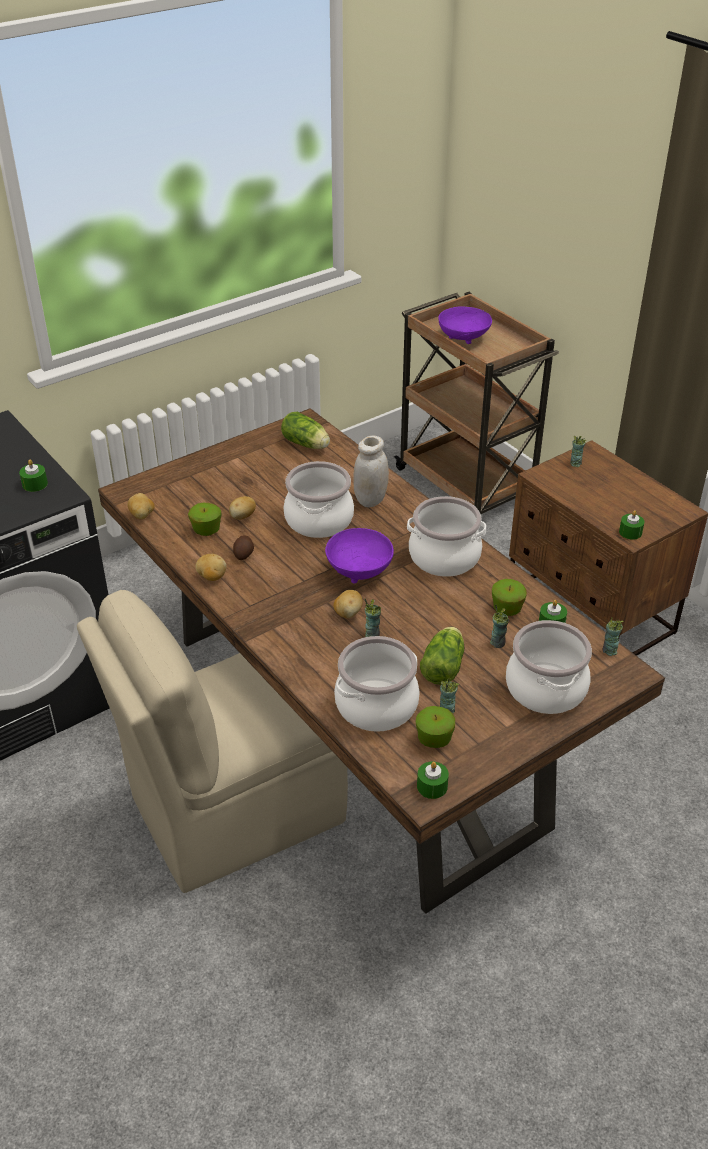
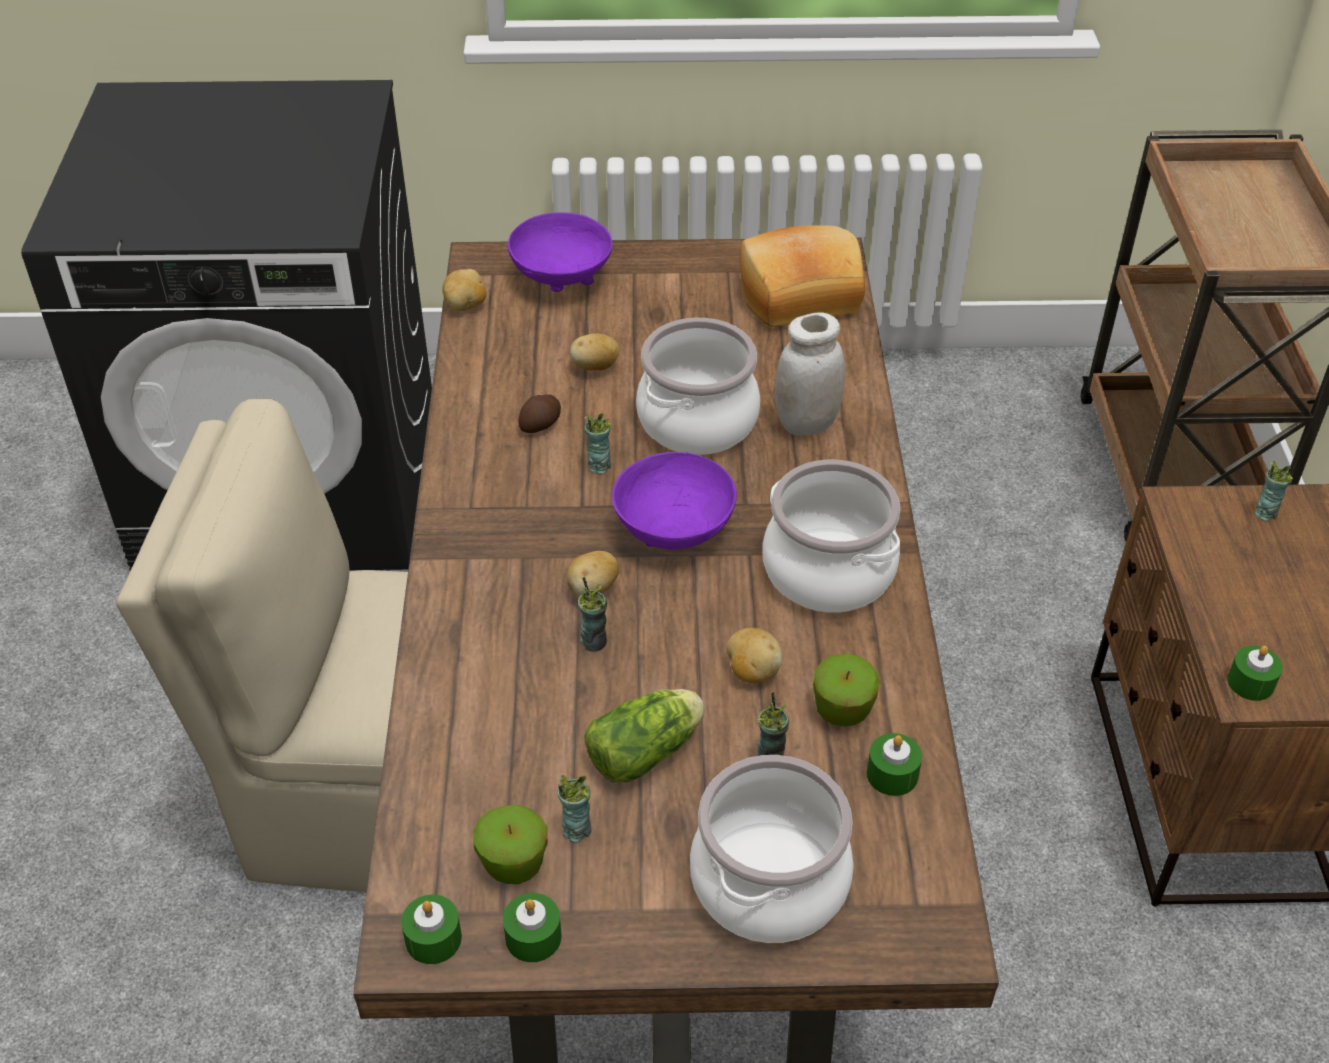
camera: 35 degrees right, 5 degrees up
(35, 484) = (313, 198): green candle -> green candle (533, 937)
(206, 530) = (526, 365): apple -> none
(211, 577) = (464, 439): potato -> potato (752, 671)
(307, 444) = (798, 294): lettuce -> bread
(376, 705) = (487, 757): cooking pot -> none
(462, 339) = (1219, 214): purple bowl -> purple bowl (560, 278)
(609, 650) = (945, 876): cup -> cup (598, 466)

